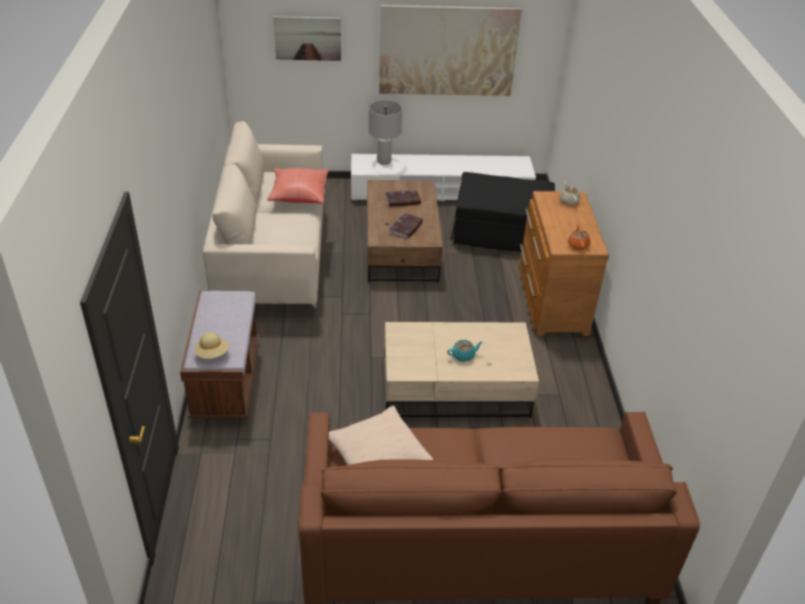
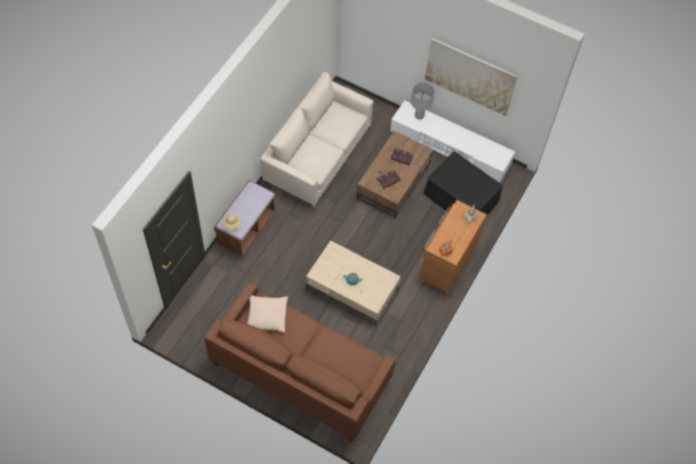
camera: 30 degrees right, 20 degrees up
(299, 196) = (339, 132): red pillow -> none
(307, 38) = (387, 34): picture -> none

